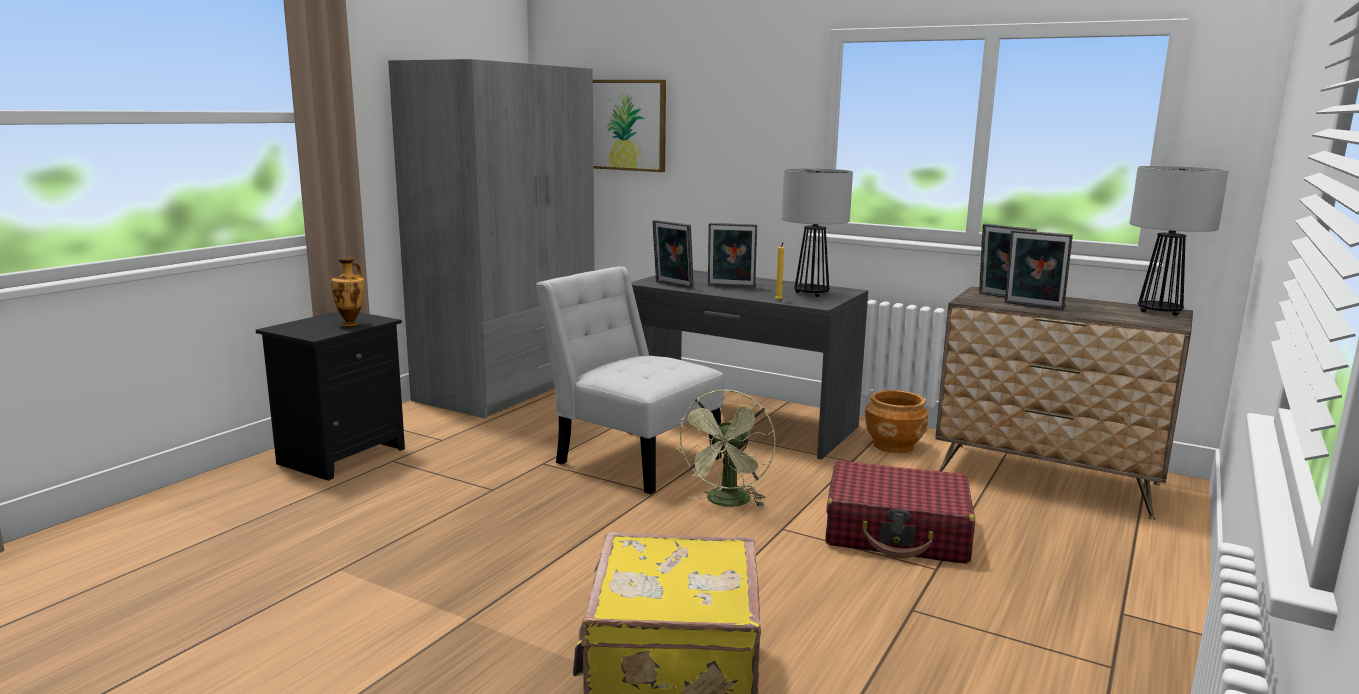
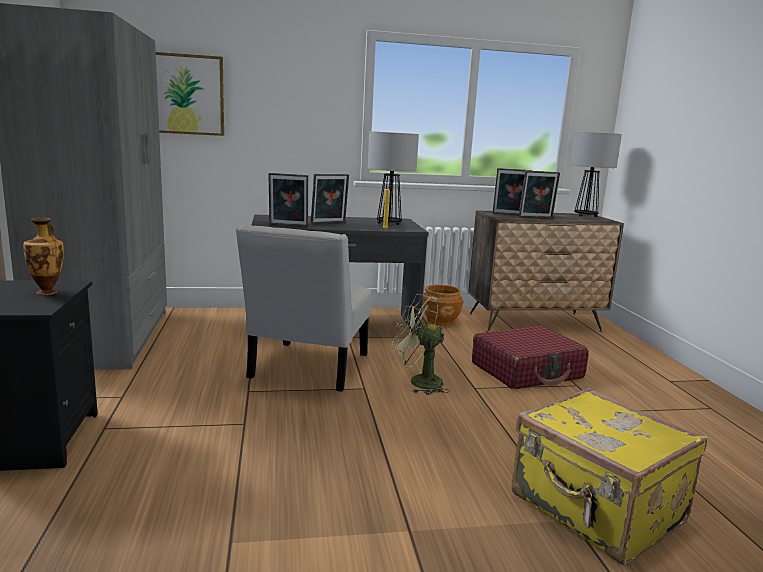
camera: 40 degrees left, 0 degrees up
(632, 458) = (307, 369): white chair -> white chair turned 75 degrees counterclockwise
(727, 503) = (418, 381): green fan -> green fan turned 135 degrees clockwise

